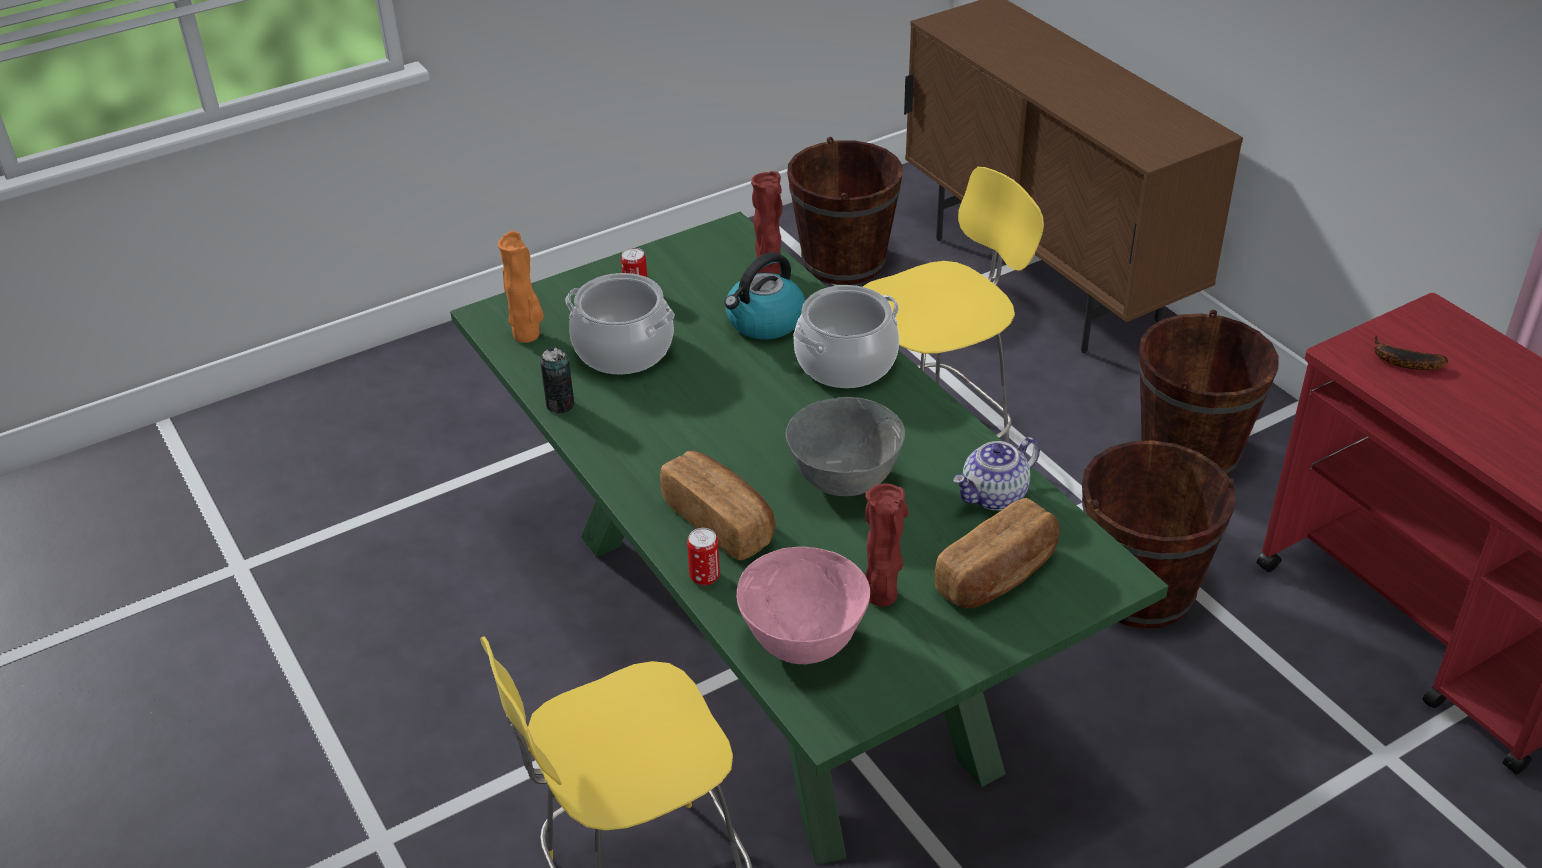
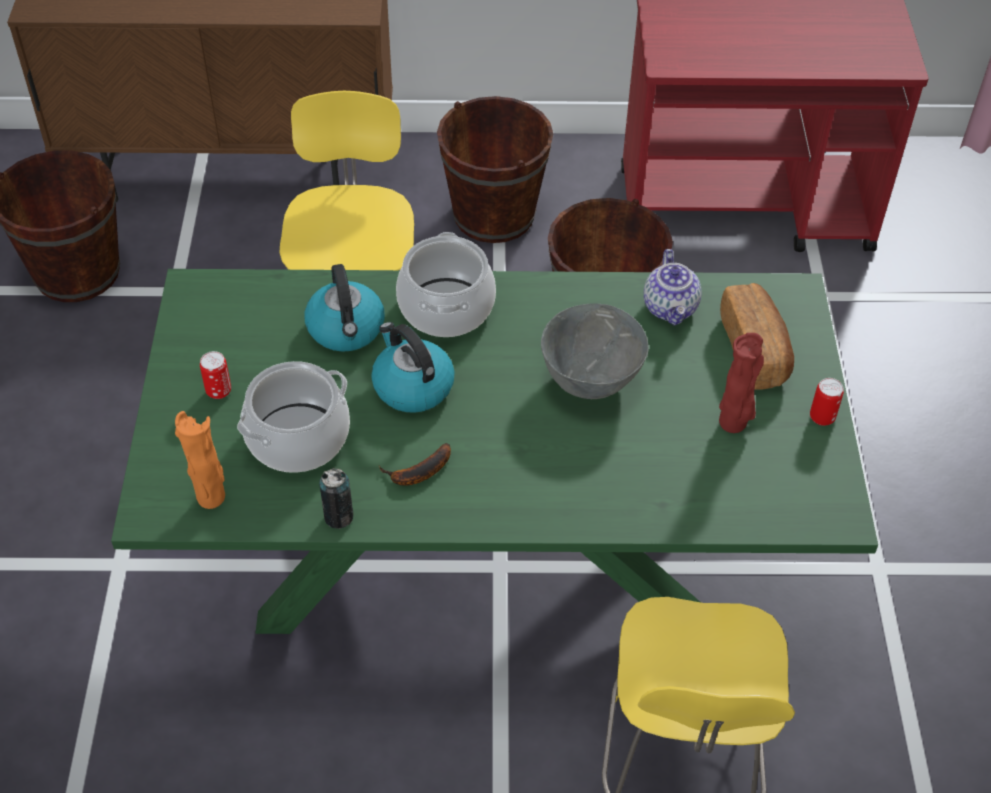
camera: 60 degrees left, 10 degrees up
(704, 577) = (638, 518): can -> can (822, 417)
(720, 521) = (580, 477): bread -> none
(735, 382) = (412, 386): none -> kettle
(769, 272) = (279, 293): red vase -> none
(803, 643) = (751, 493): pink bowl -> none
(1401, 361) = (695, 45): banana -> banana (418, 473)

